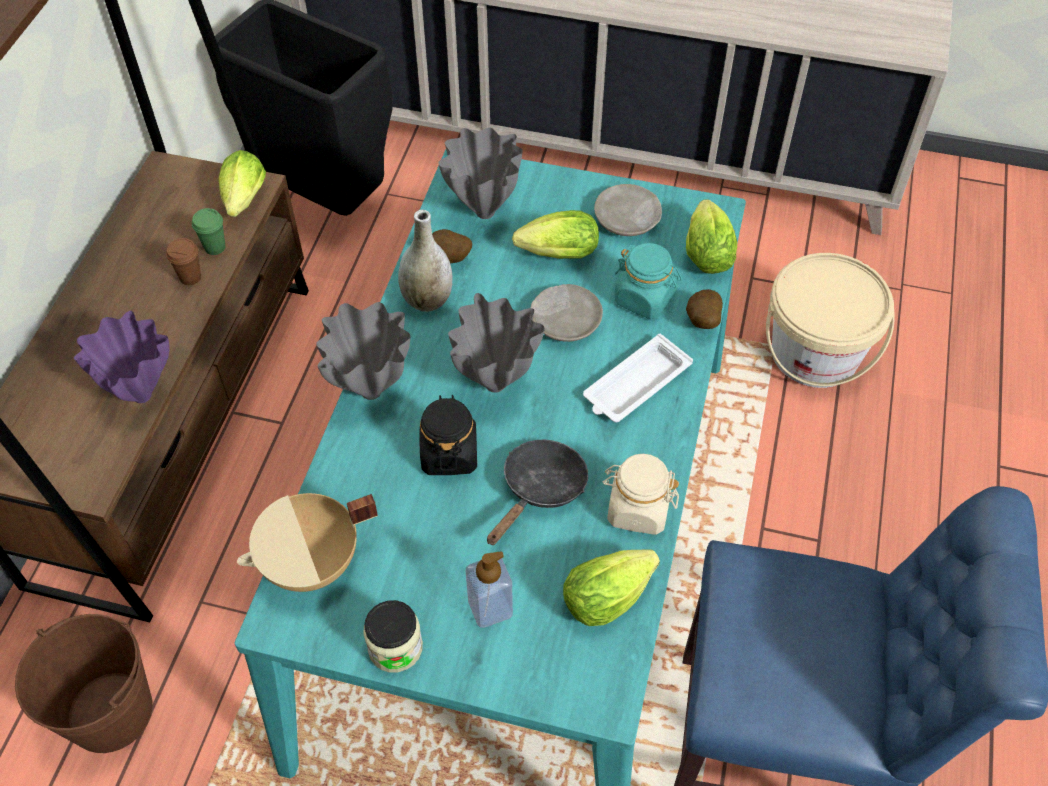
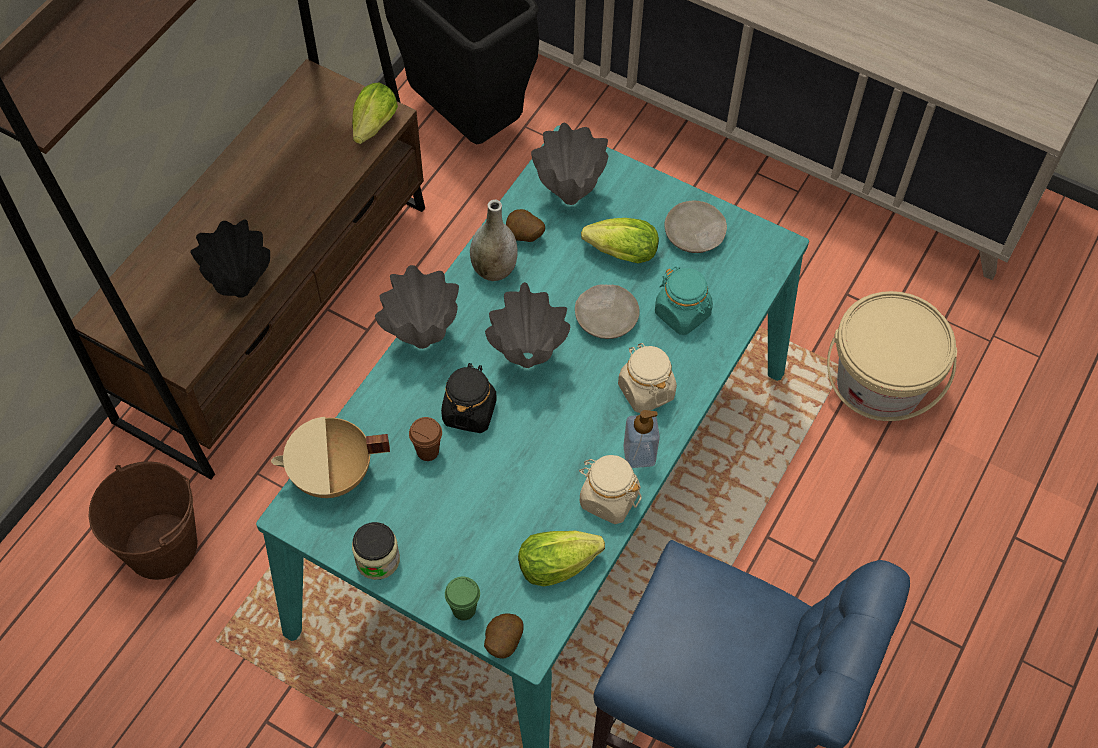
camera: 15 degrees right, 5 degrees up
(142, 394) = (242, 289): purple vase -> black vase
(190, 277) = (308, 191): brown cup -> brown cup (427, 451)
(215, 247) = (336, 167): green cup -> green cup (464, 609)
(490, 608) = (461, 548): soap dispenser -> soap dispenser (639, 455)
(540, 489) = (534, 461): black frying pan -> none
(635, 385) = (645, 390): white tray -> beige jar
(701, 322) = (724, 348): potato -> potato (502, 642)
(706, 251) = (754, 282): lettuce -> none

